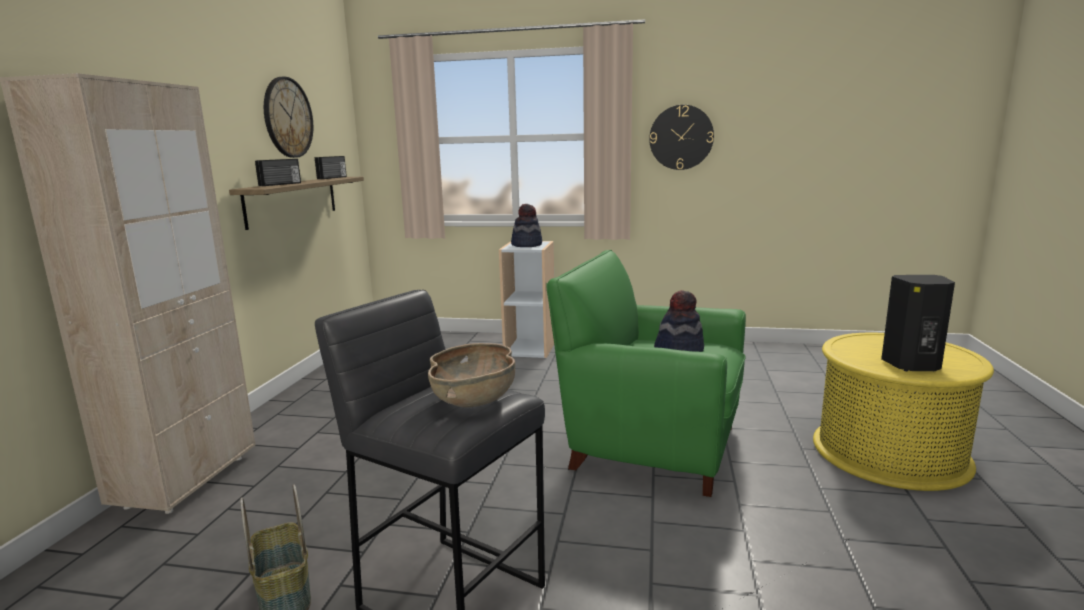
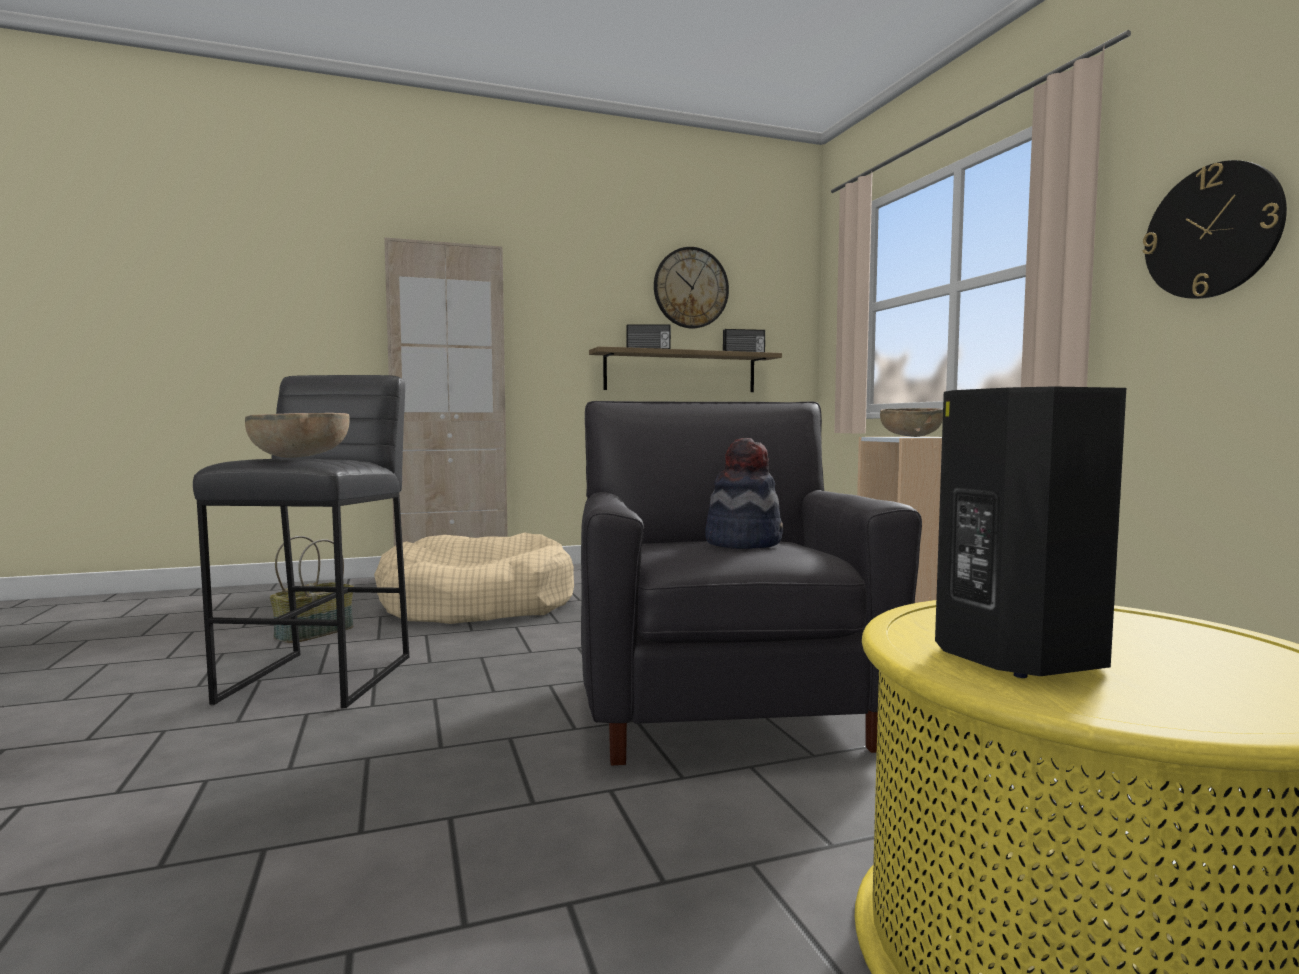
camera: 60 degrees right, 10 degrees down
(320, 483) = (477, 605): none -> beige dog bed
(527, 245) = (911, 436): hat -> brown bowl
(650, 445) = (724, 705): green armchair -> black armchair

